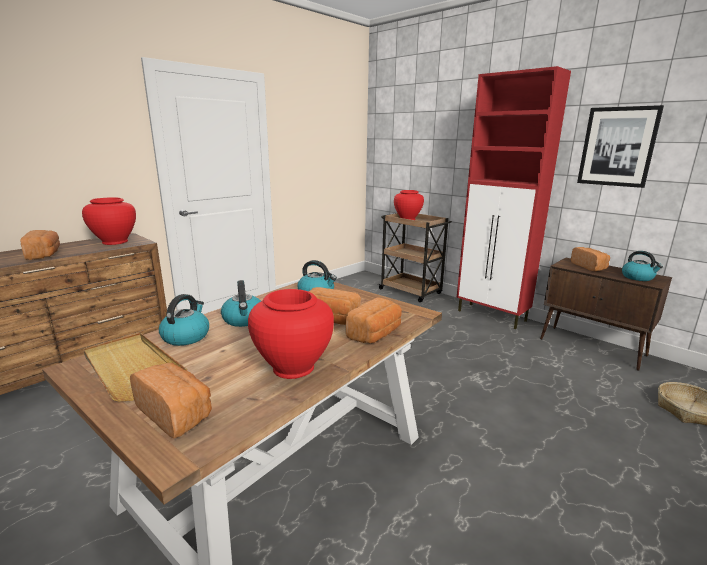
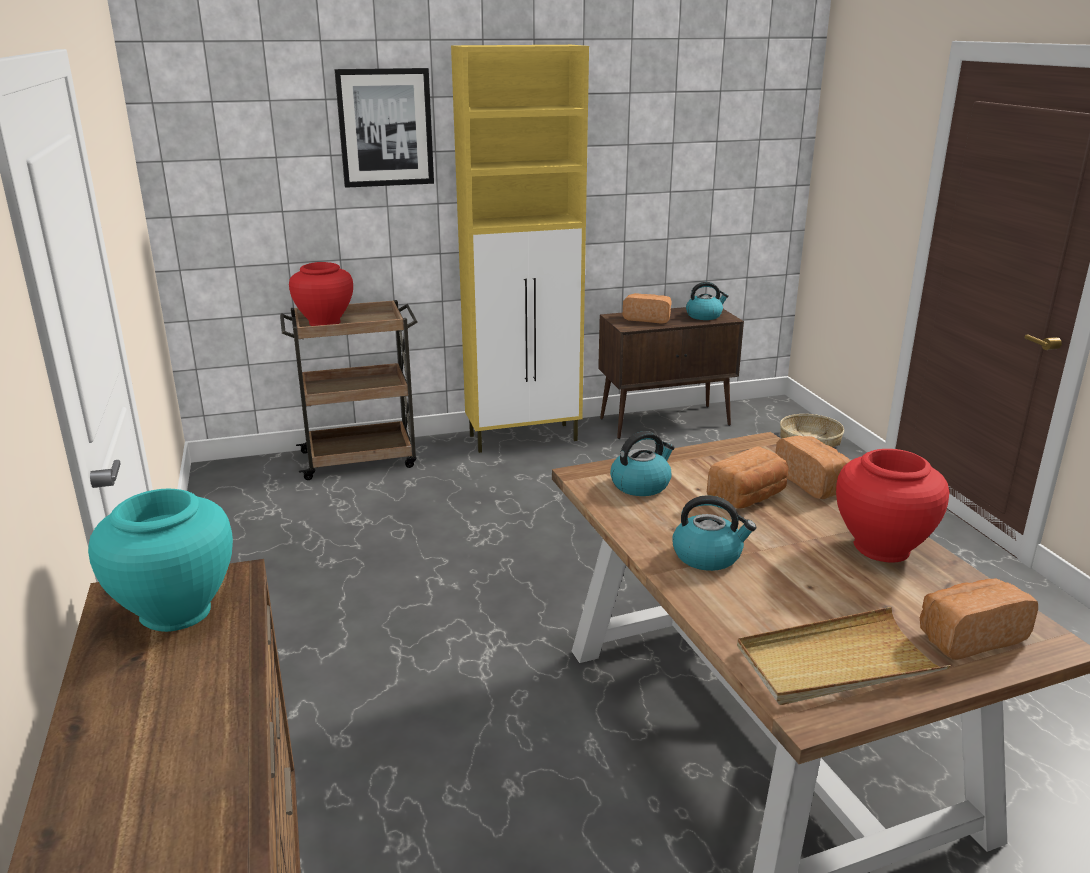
camera: 60 degrees left, 5 degrees up
(45, 254) = (191, 721): bread -> none
(115, 242) = (176, 612): red vase -> turquoise vase
(186, 336) = (744, 609): kettle -> none
(492, 316) = (525, 438): red cabinet -> yellow cabinet
(617, 147) = (638, 151): picture -> picture (385, 128)

